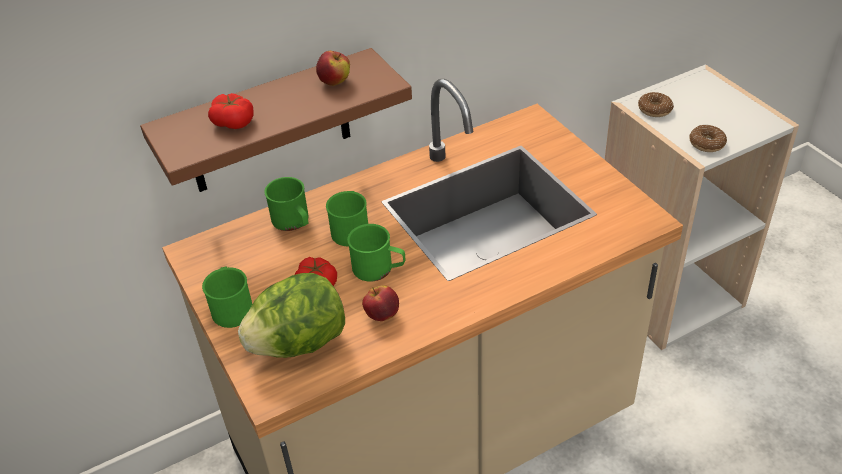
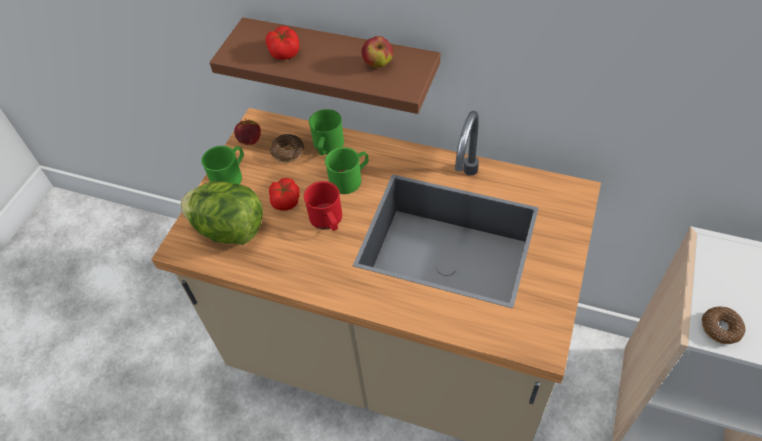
camera: 50 degrees right, 10 degrees up
(379, 269) = (328, 220): green mug -> red mug
(382, 315) = (289, 253): apple -> apple (250, 141)
(654, 109) = (718, 262): donut -> donut (287, 152)

